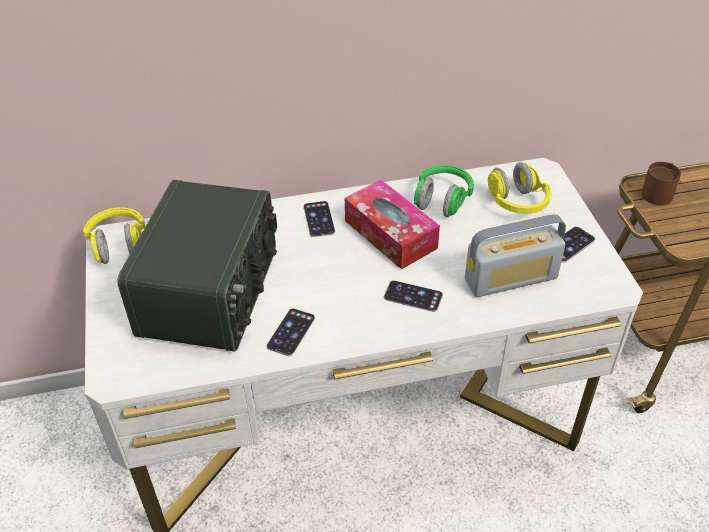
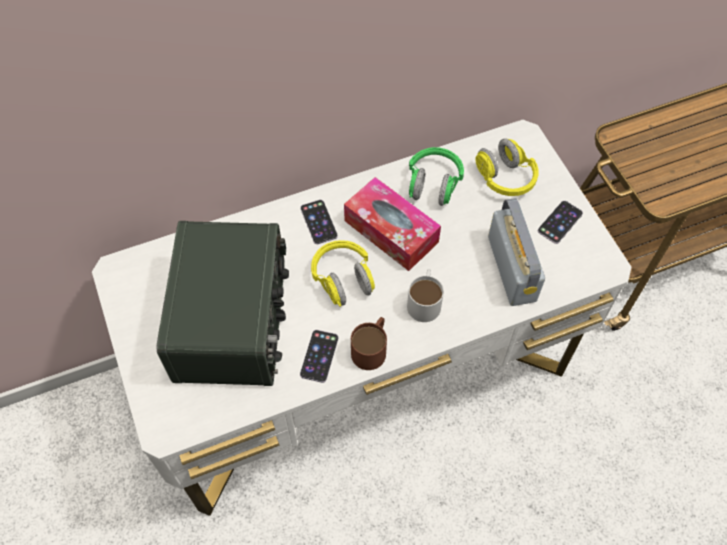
camera: 10 degrees left, 15 degrees up
(118, 246) = (128, 279): yellow headphones -> yellow headphones (343, 280)
(413, 296) = (425, 300): phone -> white mug
(511, 279) = (511, 268): radio -> radio turned 75 degrees counterclockwise
(659, 191) = (633, 141): brown mug -> brown mug (372, 347)

